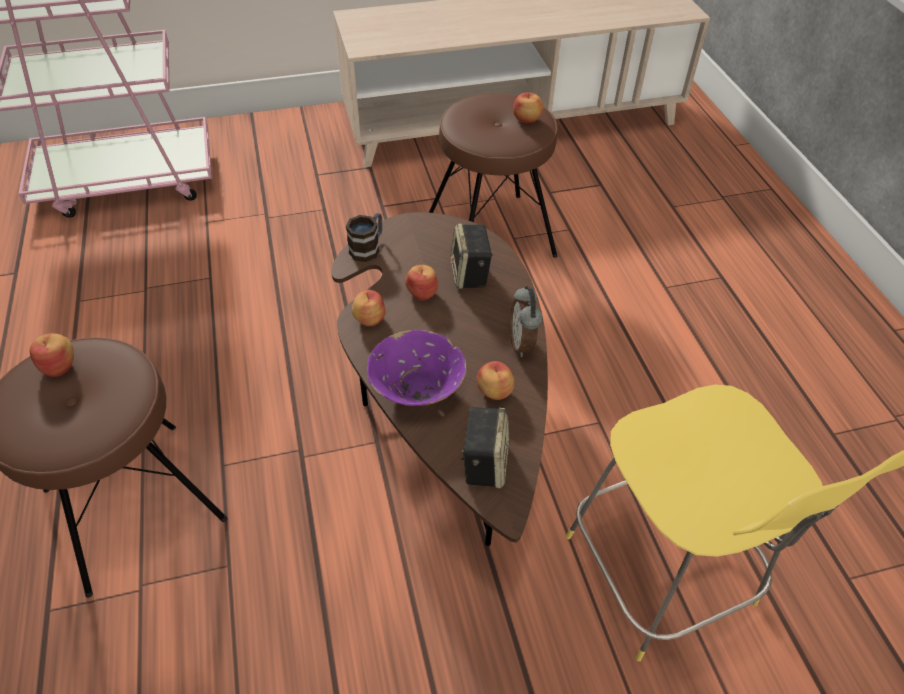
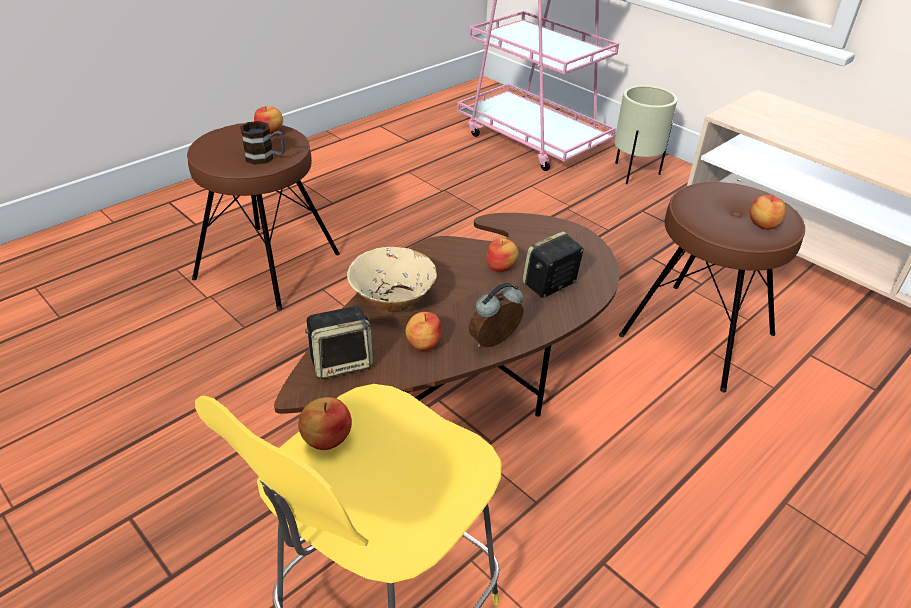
camera: 60 degrees right, 10 degrees down
(260, 149) = (634, 174): none -> beige planter
(368, 247) = (523, 223): mug -> mug (265, 158)
(369, 319) = (445, 251): apple -> apple (326, 438)
(417, 389) = (393, 300): purple bowl -> beige bowl

